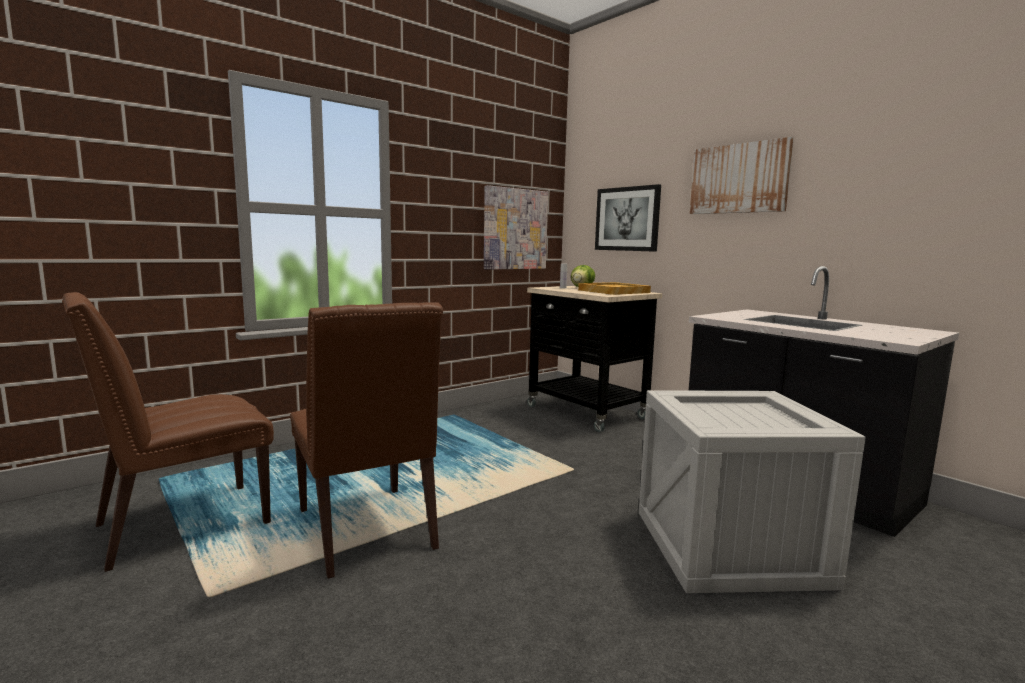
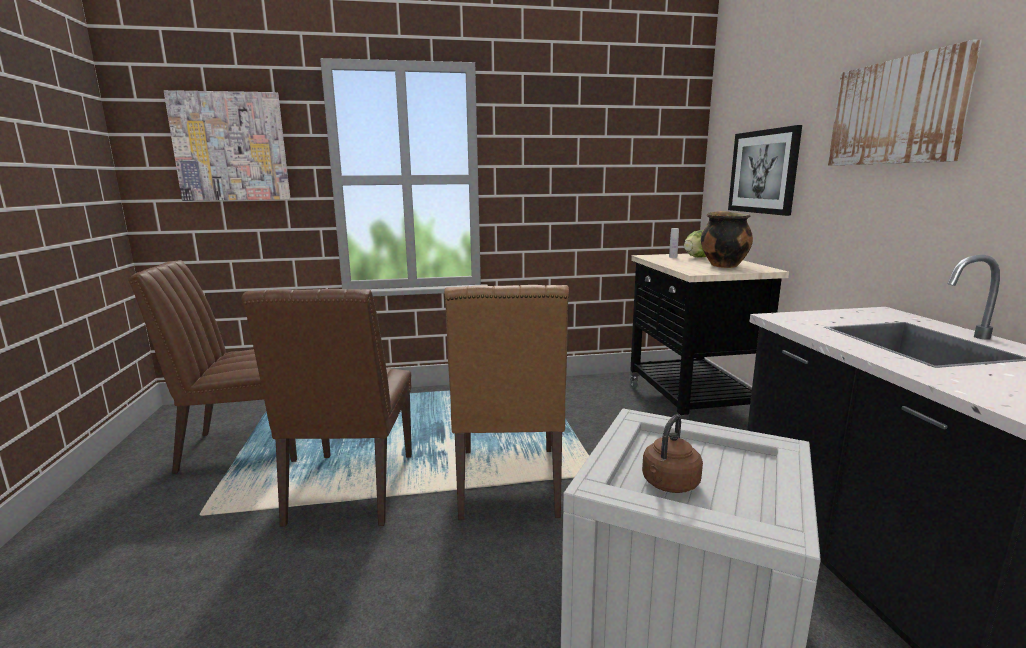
camera: 30 degrees right, 5 degrees up
(508, 490) = (508, 481): none -> brown chair
(515, 229) = (633, 187): picture -> picture (230, 147)
(613, 291) = (722, 266): beige tray -> cooking pot
(739, 425) = (669, 485): none -> brown kettle

